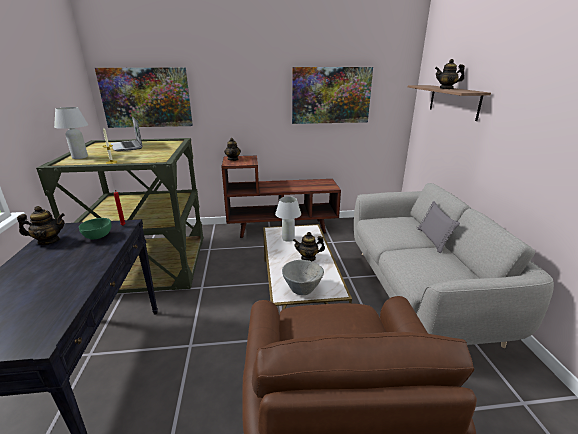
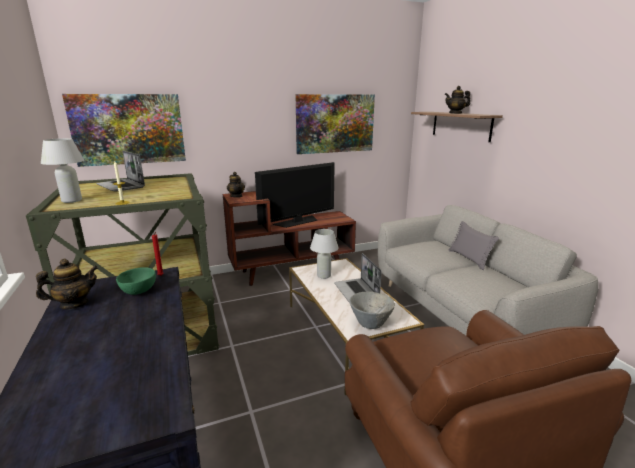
camera: 15 degrees left, 5 degrees down
(287, 186) = (297, 222): none -> television
(308, 258) = (357, 292): teapot -> laptop

